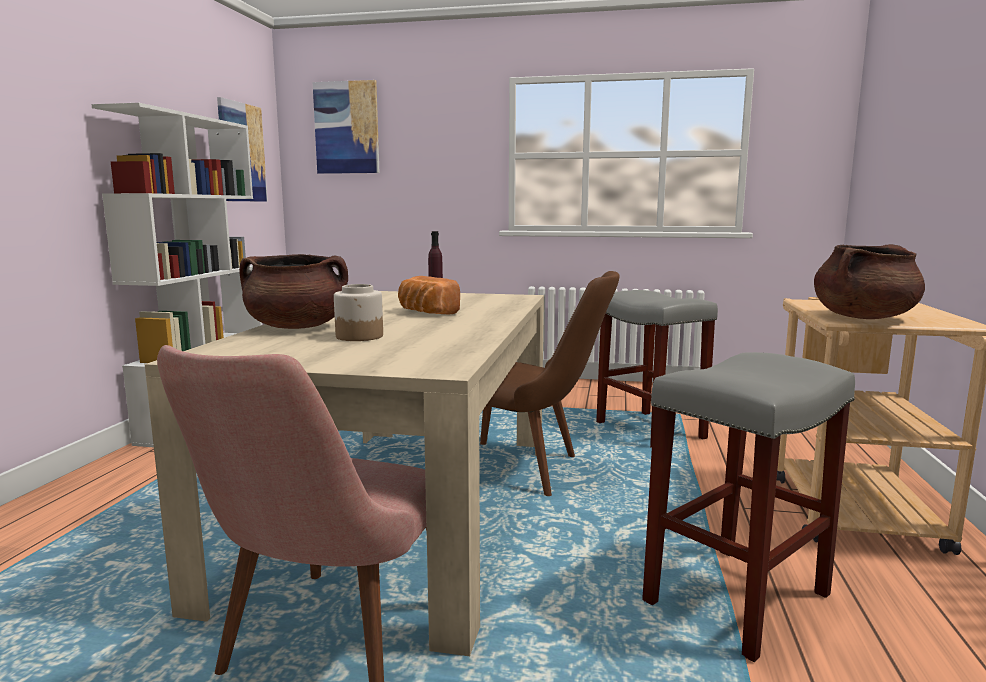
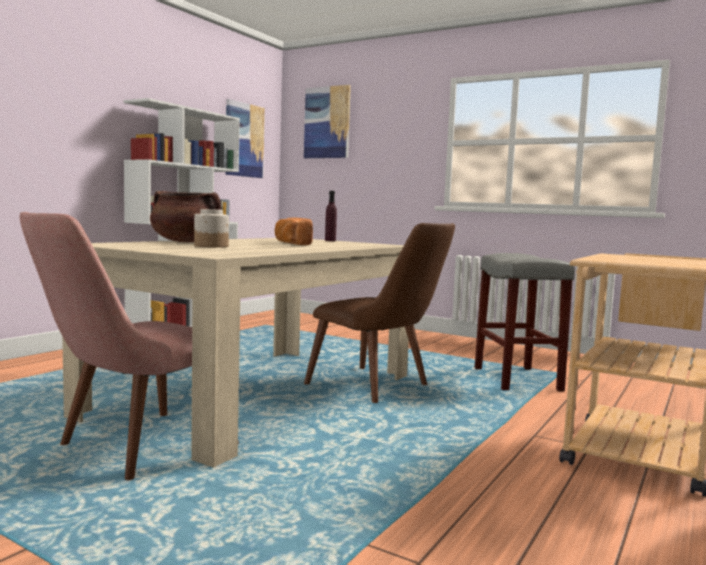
camera: 20 degrees right, 5 degrees down
(737, 600) = (448, 481): grey stool -> none
(863, 317) = (621, 260): brown cooking pot -> none

